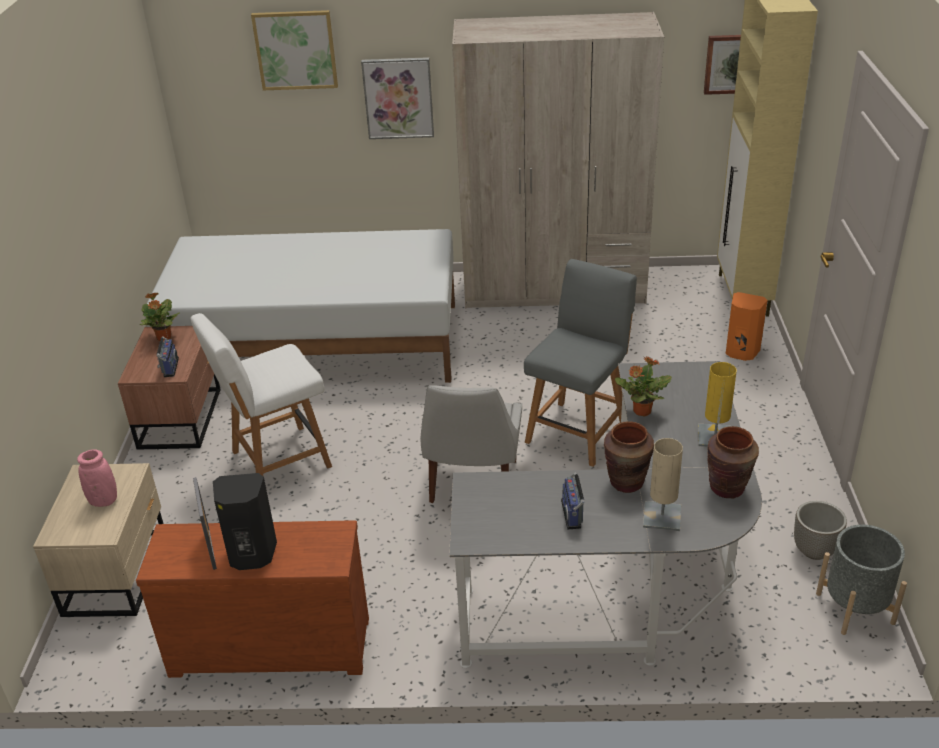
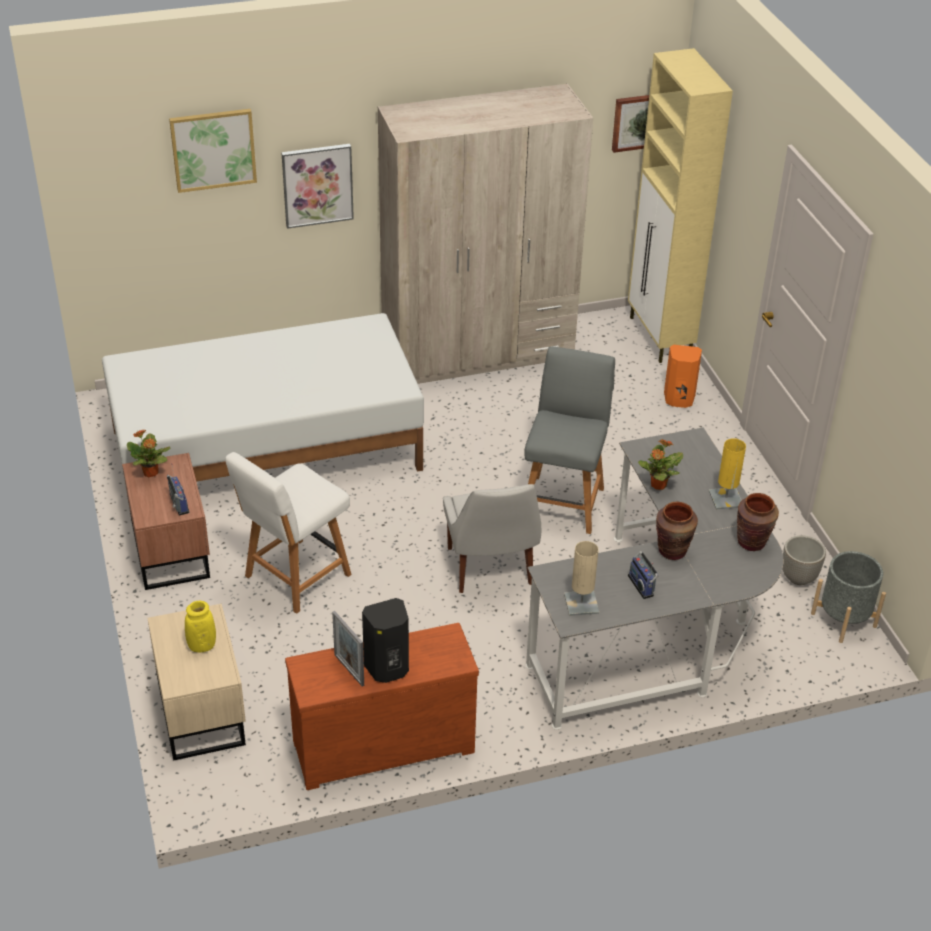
camera: 20 degrees left, 5 degrees up
(104, 500) = (202, 646): pink vase -> yellow vase
(662, 516) = (711, 575): beige table lamp -> beige table lamp (581, 603)

